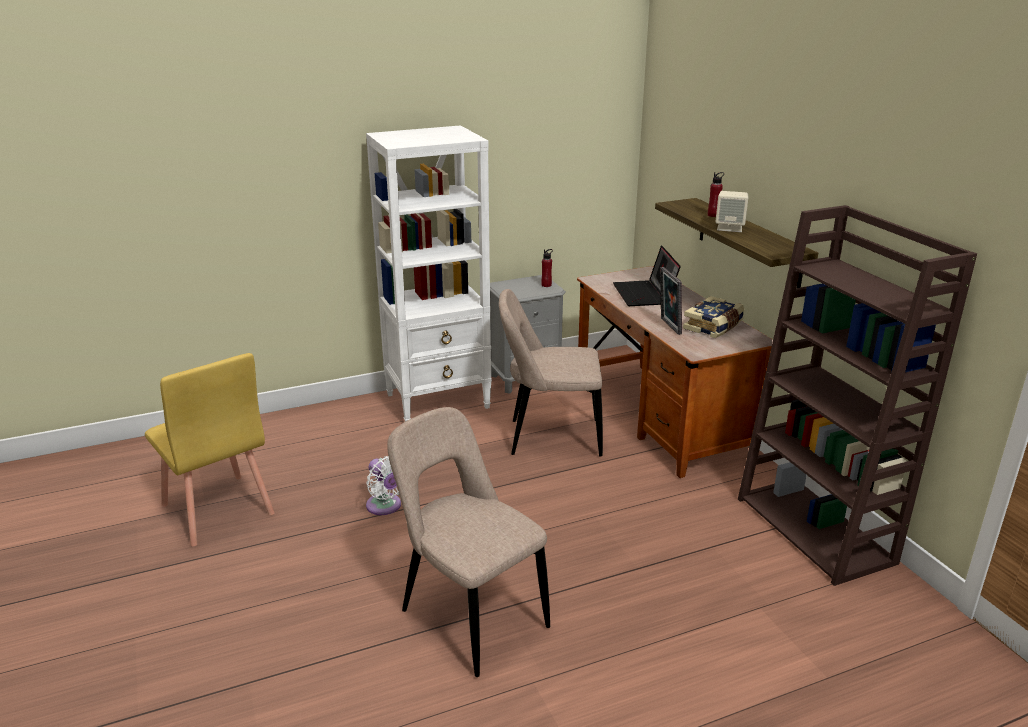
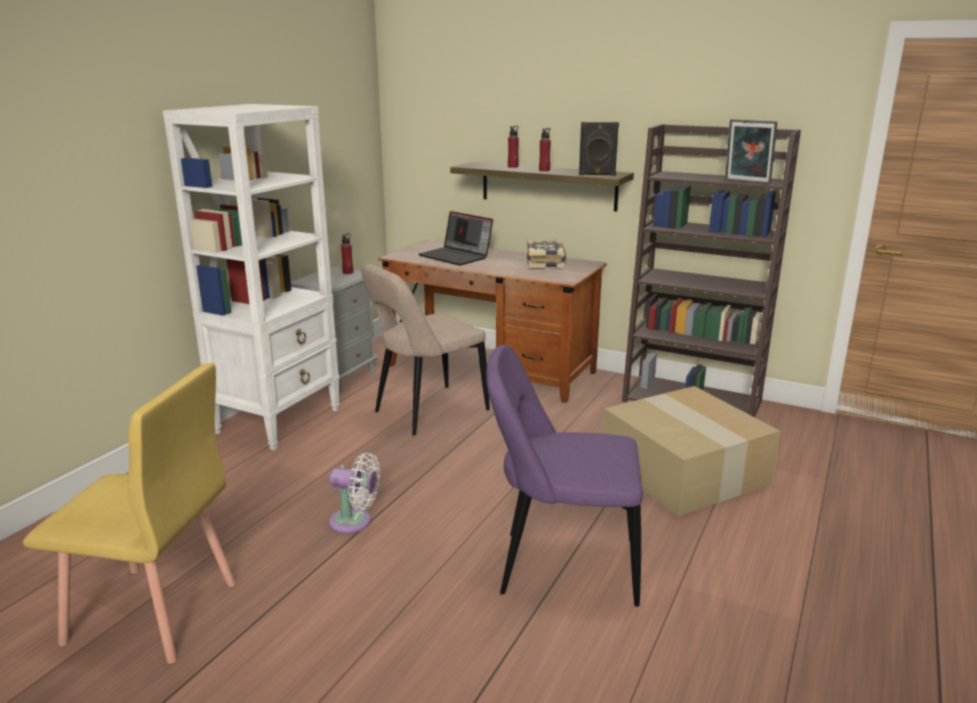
camera: 40 degrees left, 5 degrees down
(469, 616) = (561, 566): beige chair -> purple chair
(668, 326) = (514, 270): picture frame -> picture frame (746, 182)
(692, 595) = (687, 471): none -> cardboard box
(730, 228) = (544, 170): beige speaker -> red bottle
(766, 247) = (597, 175): none -> black speaker

